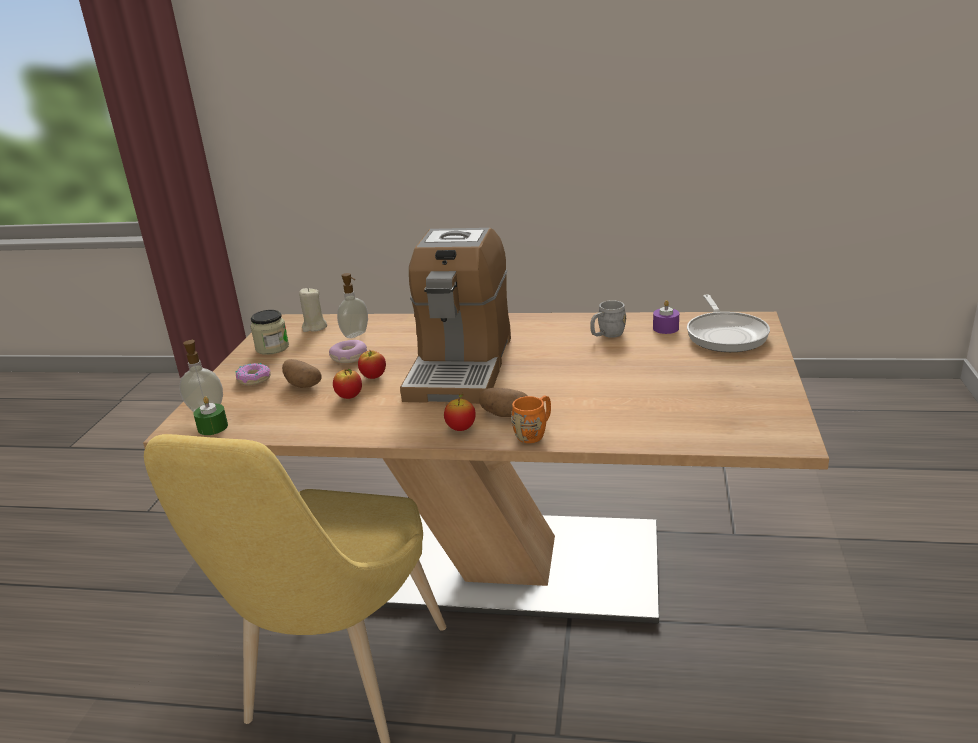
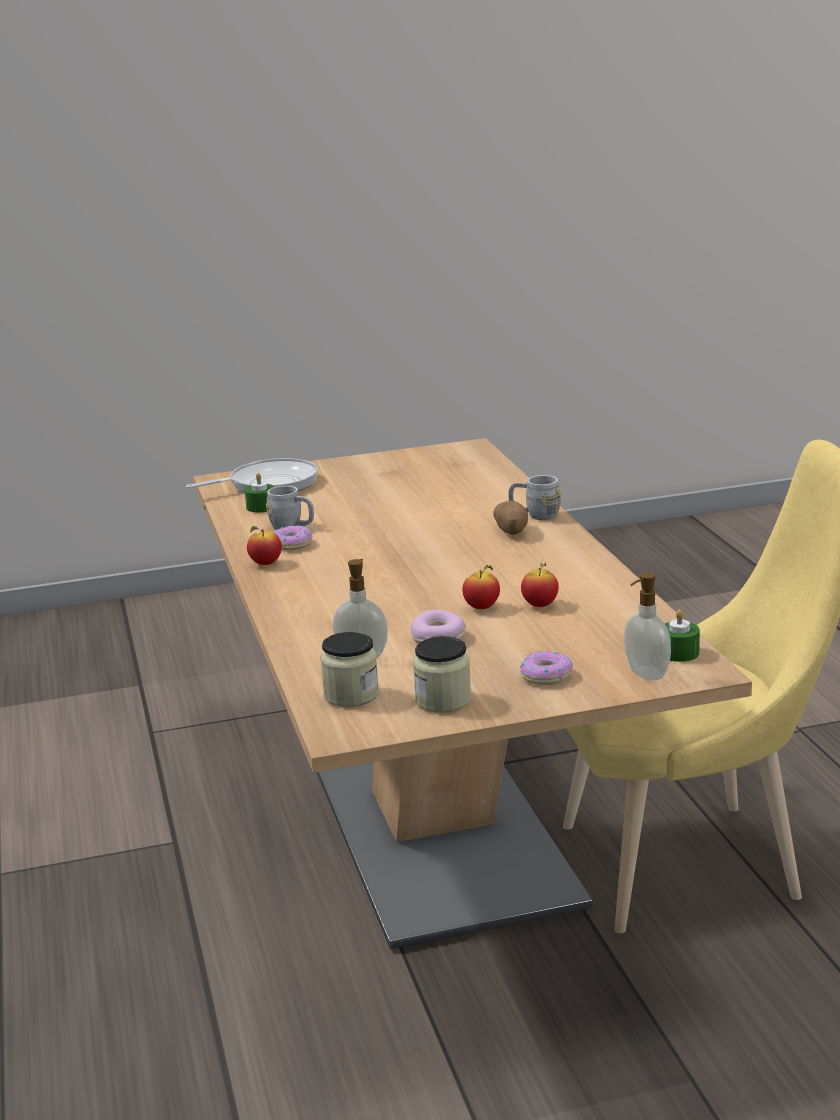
camera: 115 degrees left, 5 degrees down
(302, 385) = (535, 640): potato -> none
(314, 327) = (351, 695): beige candle -> jar
(461, 367) = (421, 572): coffee machine -> none
(461, 428) = (555, 541): apple -> apple (265, 563)
(534, 433) = (535, 515): orange mug -> grey mug
(567, 332) = (291, 544): none -> donut
(665, 328) = (261, 507): purple candle -> green candle

